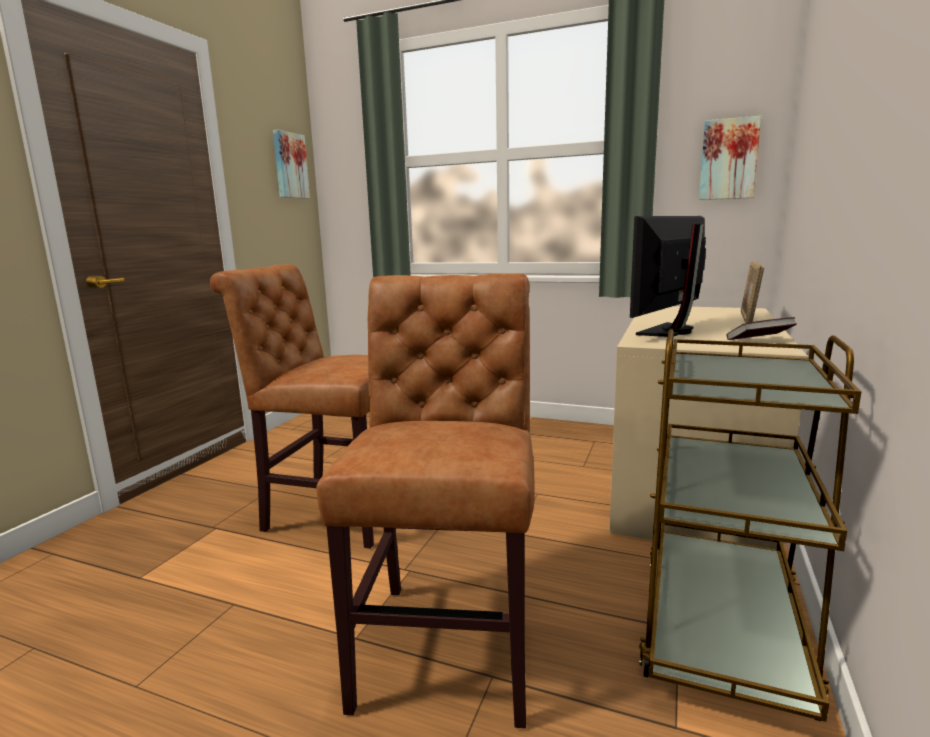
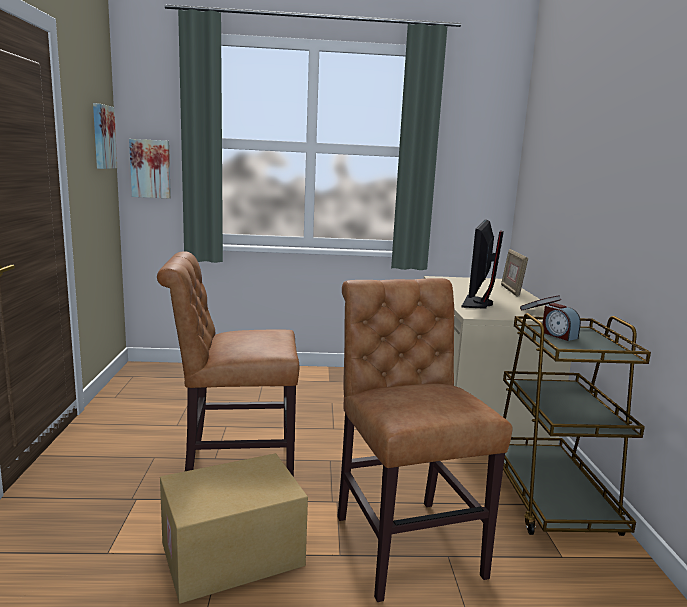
camera: 25 degrees left, 0 degrees up
(242, 609) = (232, 556): none -> cardboard box
(728, 159) = (482, 171): picture -> picture (151, 169)
(729, 366) = (558, 335): none -> alarm clock

